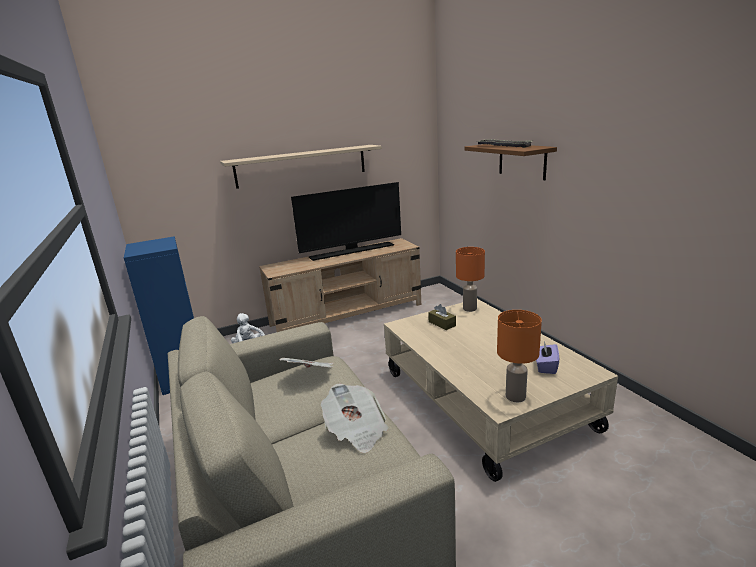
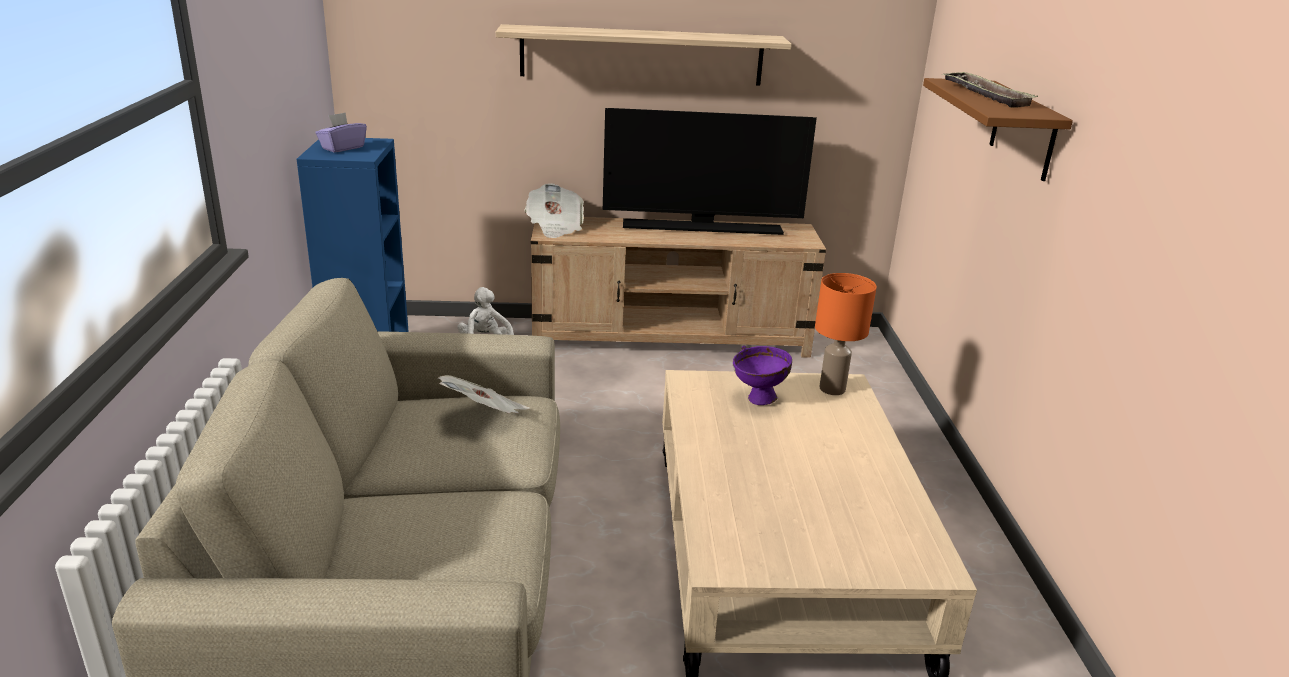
camera: 20 degrees right, 5 degrees up
(356, 431) = (475, 518): newspaper -> newspaper (555, 227)
(442, 324) = (758, 400): brown tissue box -> purple bowl
(515, 397) = (759, 557): orange table lamp -> none
(545, 366) = (862, 529): purple tissue box -> purple tissue box (342, 148)

